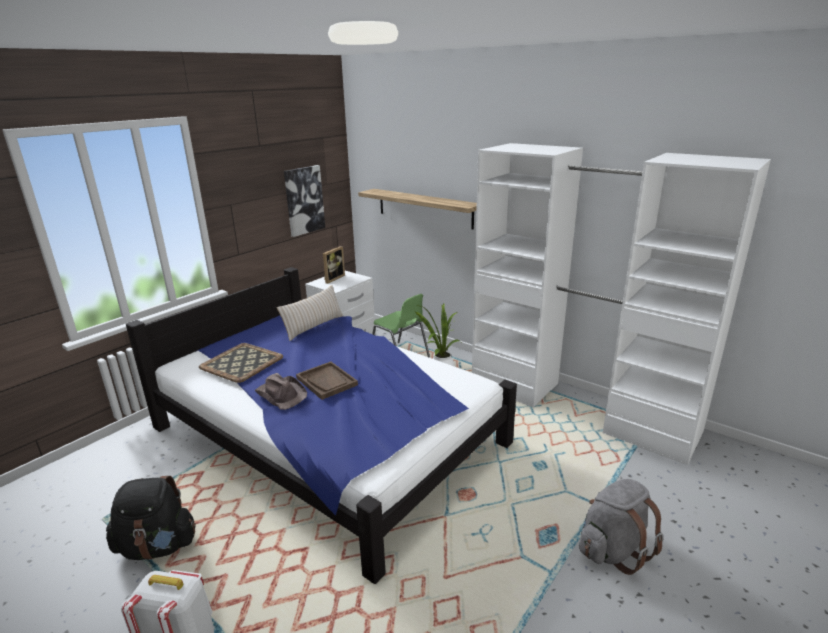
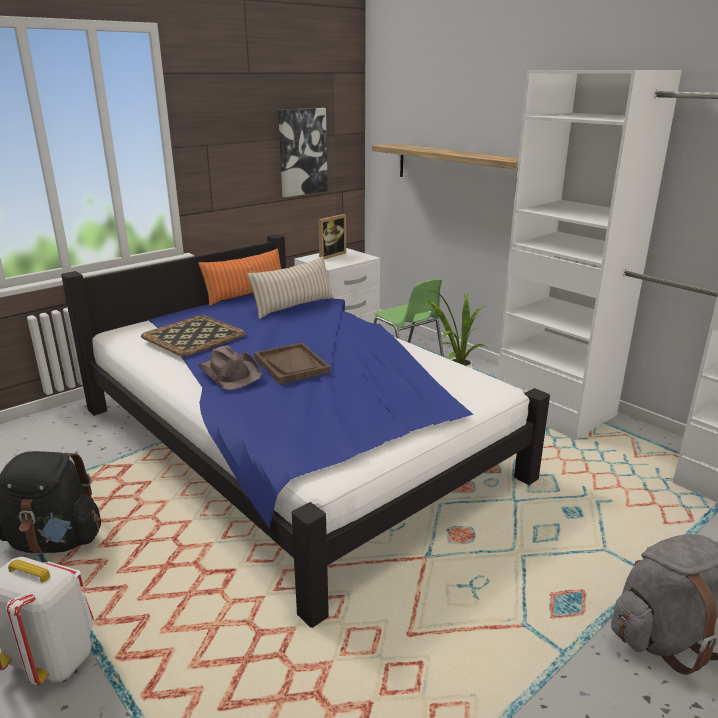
camera: 10 degrees right, 0 degrees up
(273, 319) = (246, 295): none -> orange pillow

